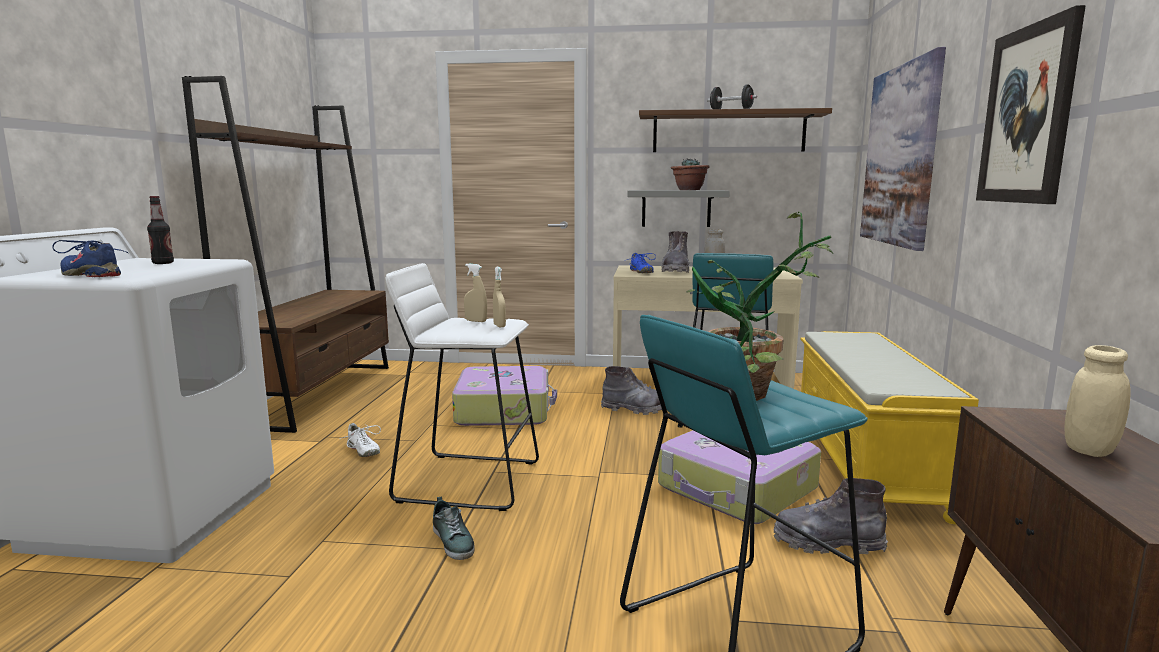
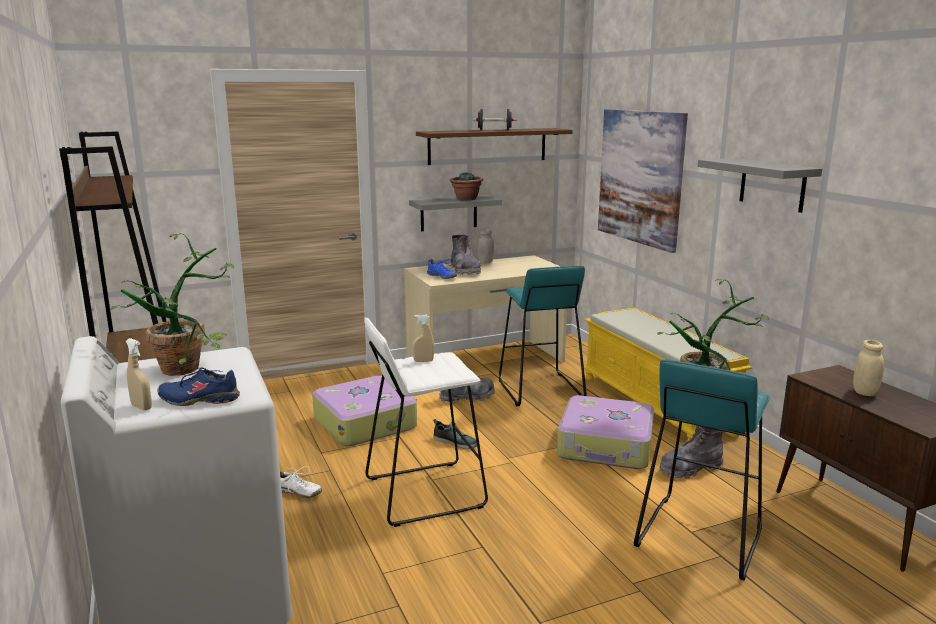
camera: 30 degrees left, 5 degrees up
(163, 263) = (191, 367): bottle -> potted plant
(453, 541) = (478, 541): shoe -> shoe (455, 442)
(499, 326) = (451, 363): beige spray bottle -> beige spray bottle (141, 407)
(1027, 115) = (772, 184): picture -> grey shelf

